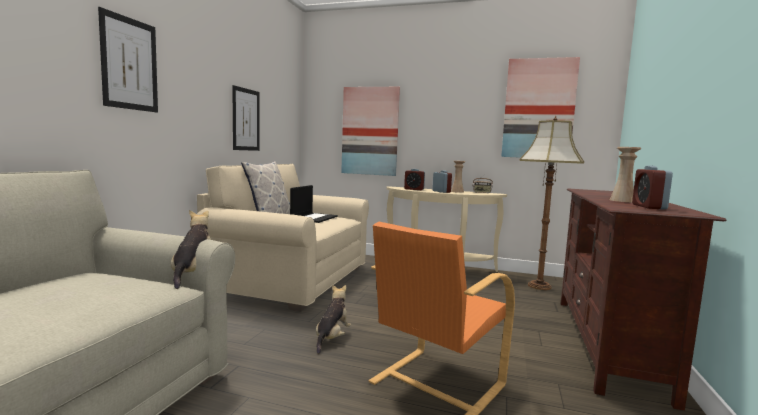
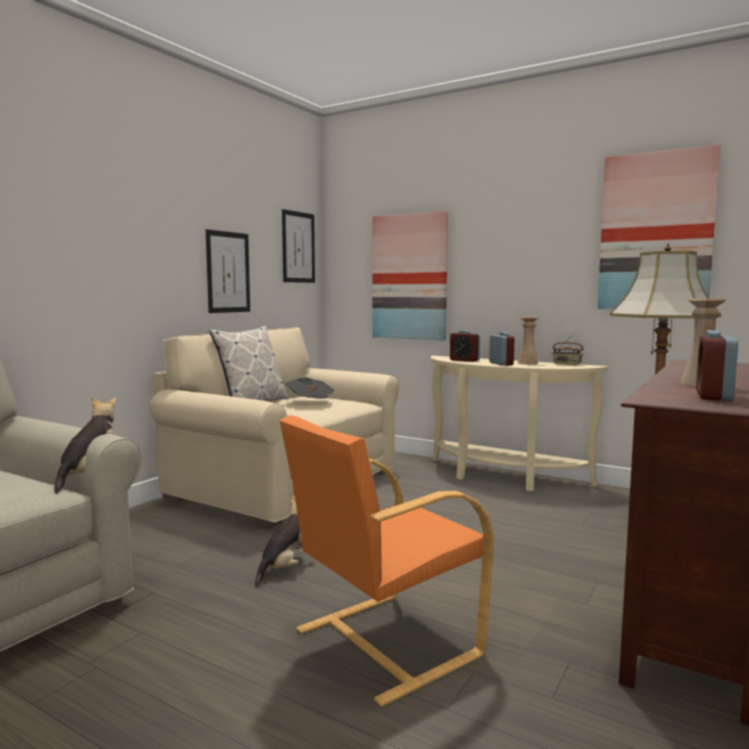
camera: 15 degrees right, 0 degrees up
(129, 64) = (57, 219): picture -> picture (298, 247)
(314, 218) = (311, 402): laptop -> newspaper

